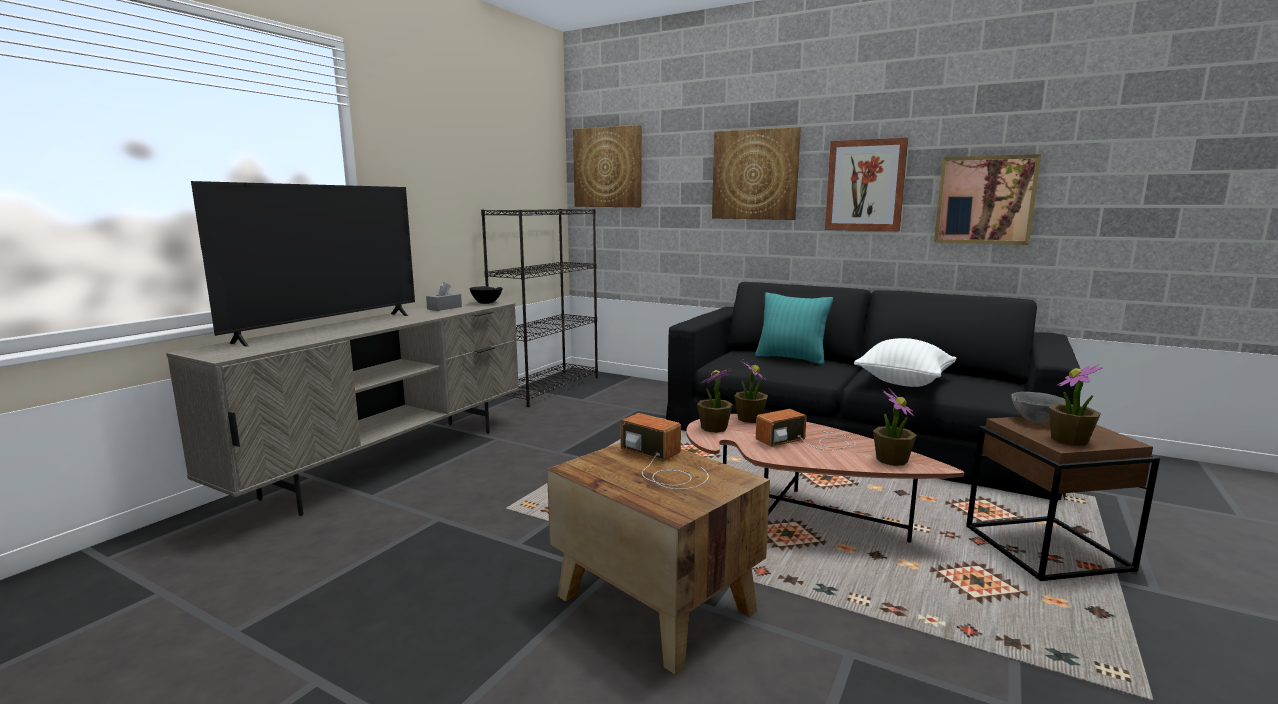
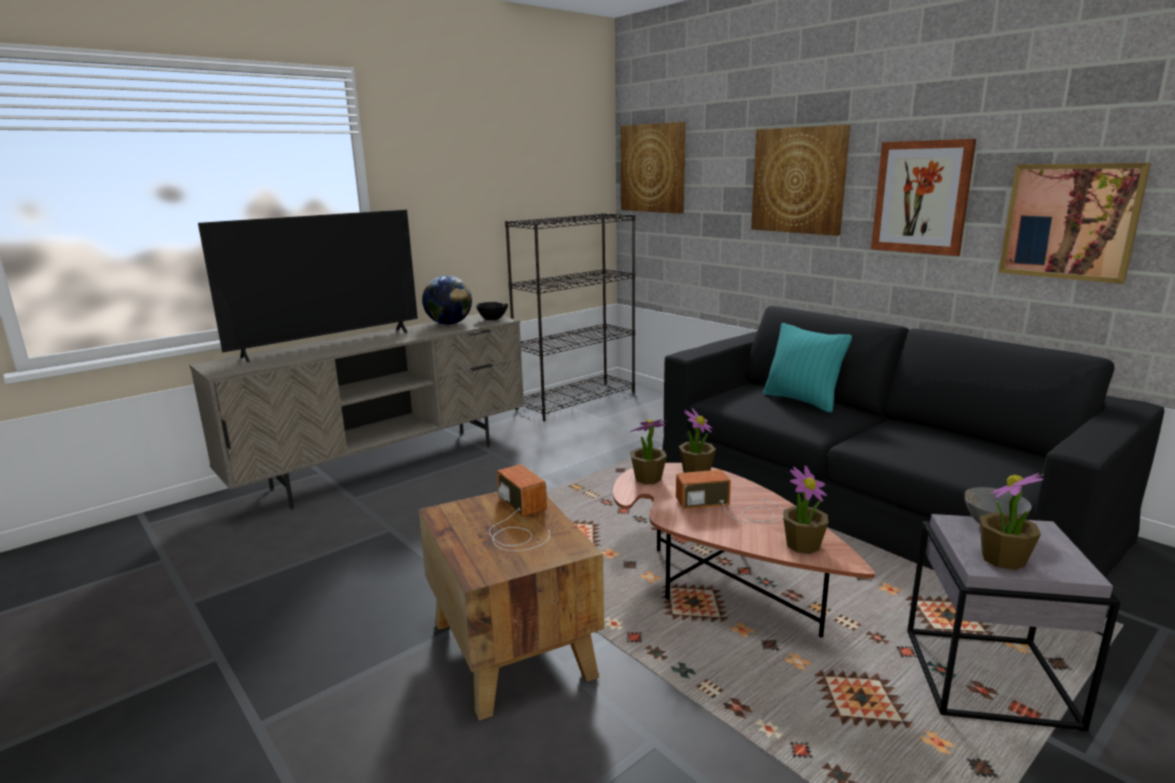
camera: 20 degrees right, 5 degrees up
(444, 308) = (449, 324): grey tissue box -> globe
(903, 382) = (906, 447): white pillow -> none
(1048, 549) = (990, 678): brown side table -> grey side table

